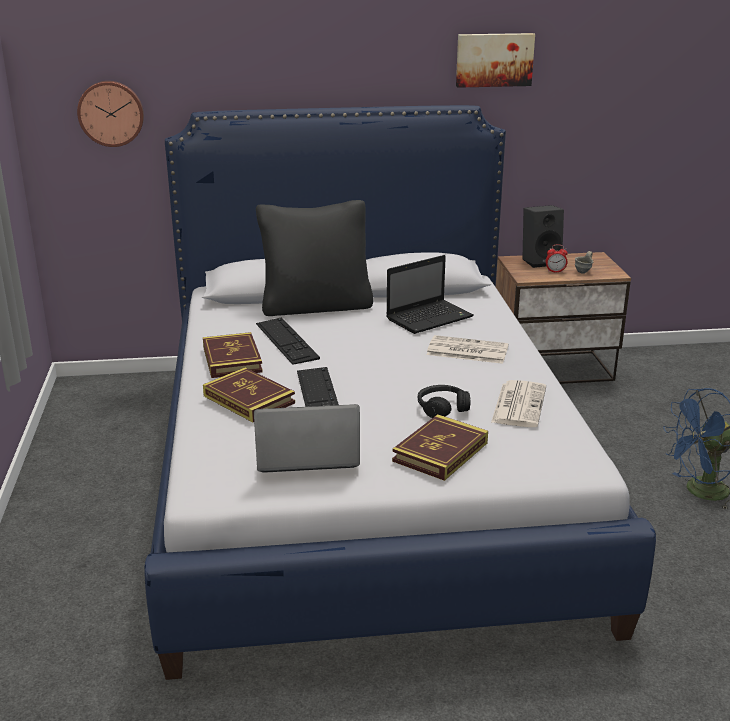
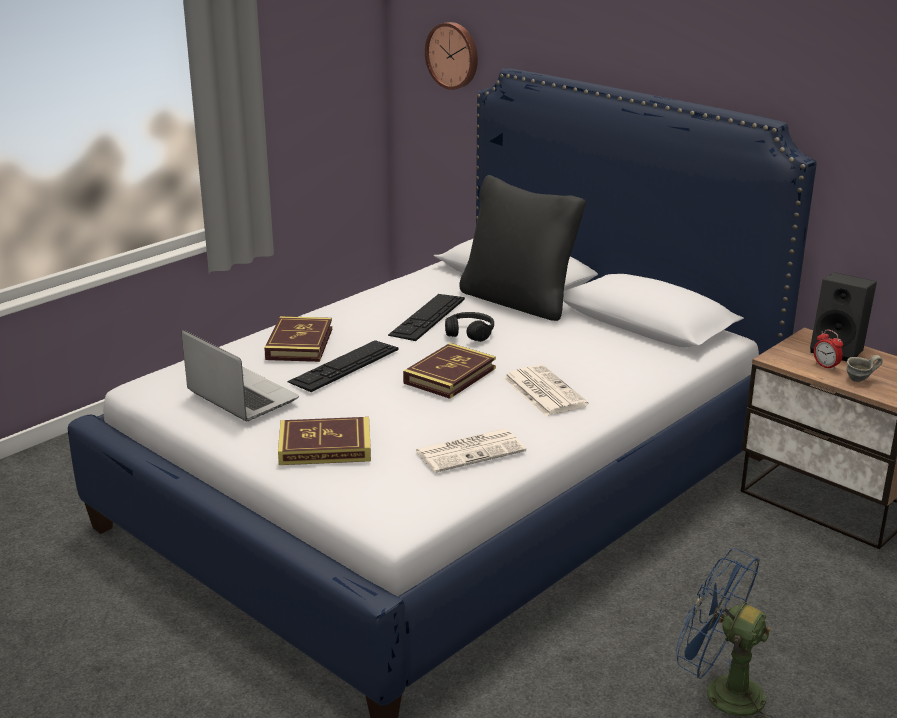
camera: 50 degrees right, 0 degrees up
(232, 359) = (360, 313): book -> book (450, 376)
(430, 317) = (587, 352): laptop -> none
(442, 408) = (408, 421): black headphones -> black headphones (470, 333)
(494, 59) = (826, 68): picture -> none

